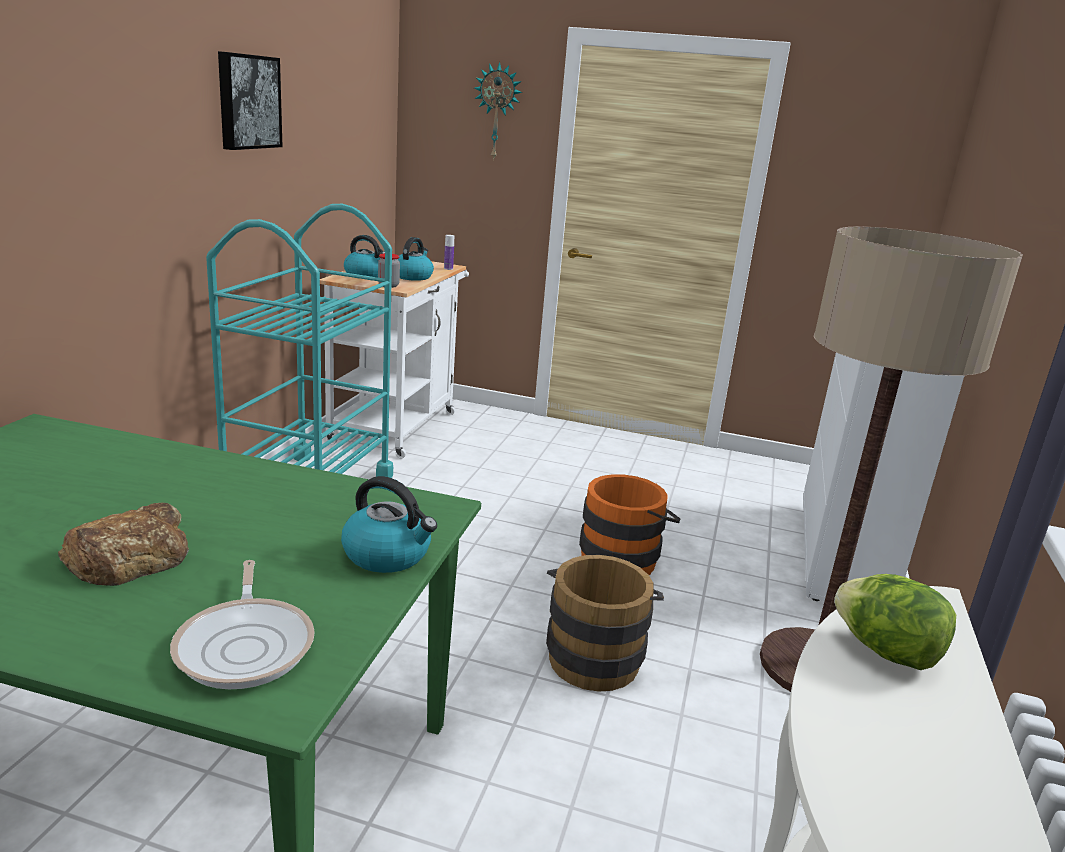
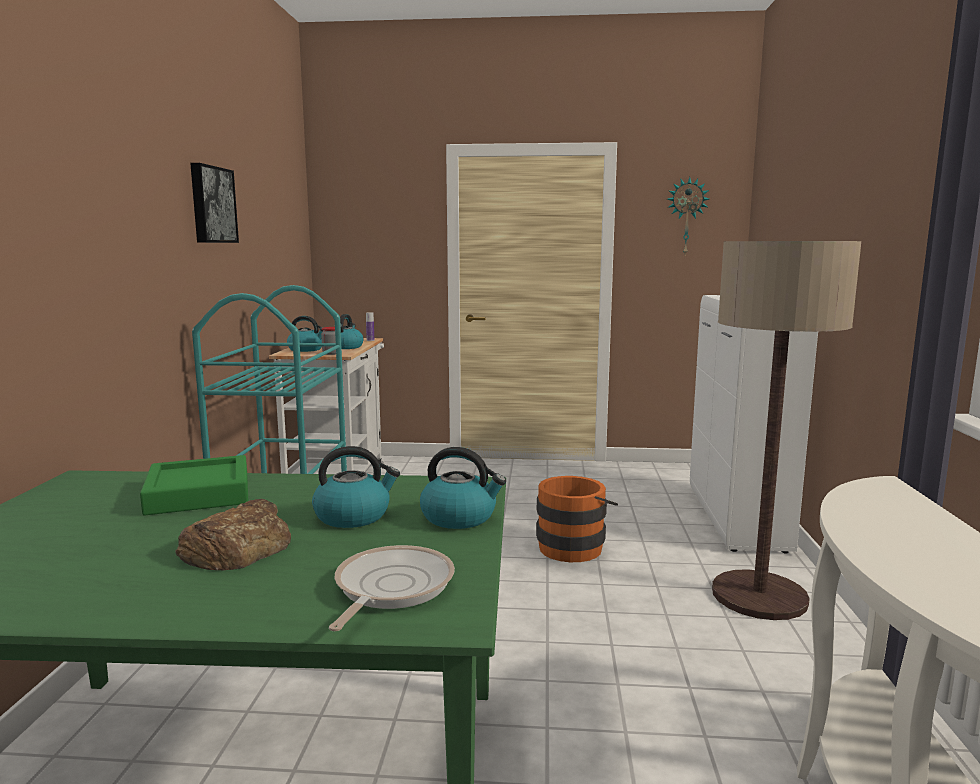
camera: 10 degrees left, 10 degrees down
(138, 470) = (199, 494): none -> green tray
(246, 645) = (390, 588): frying pan -> frying pan turned 135 degrees counterclockwise
(276, 531) = (353, 516): none -> kettle
(497, 112) = (394, 213): wall clock -> wall clock (686, 216)
(595, 655) = (587, 617): brown bucket -> none
(886, 652) = (879, 515): lettuce -> none

